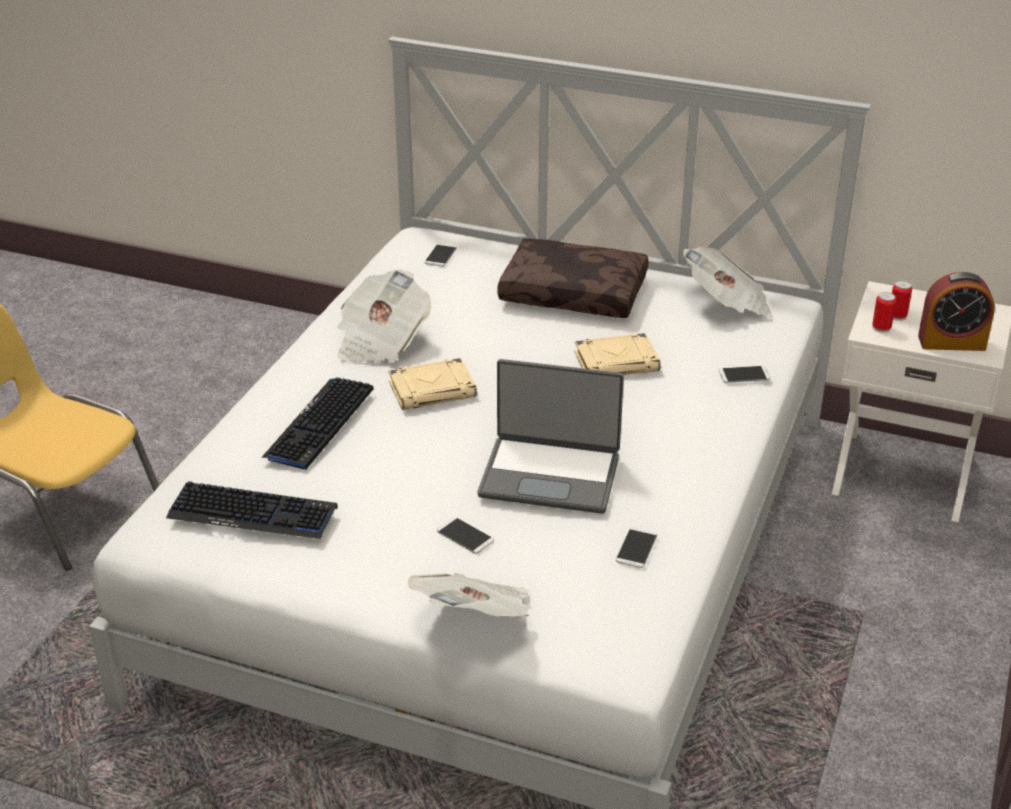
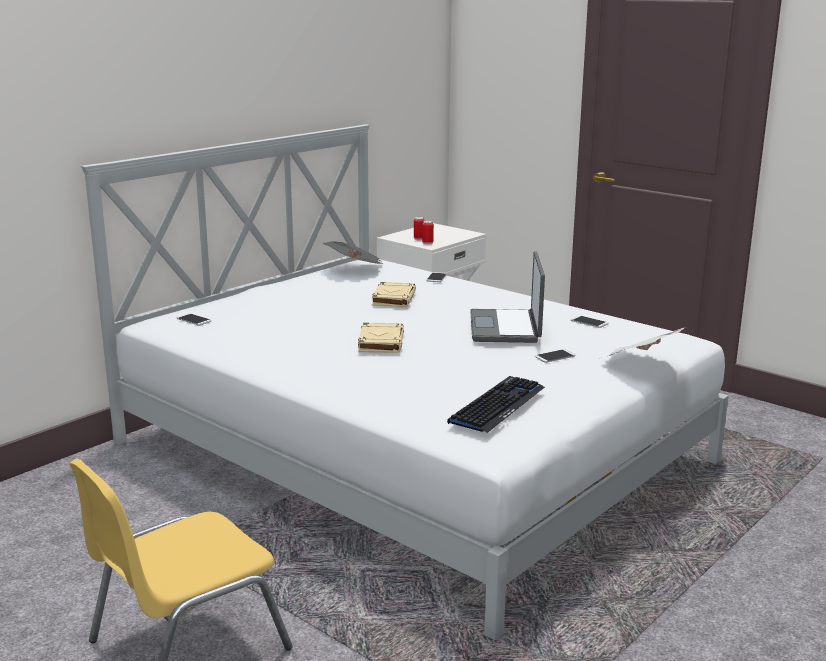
camera: 70 degrees left, 15 degrees down
(319, 424) = (398, 375): keyboard -> none
(380, 341) = (297, 349): newspaper -> none
(550, 475) = (506, 328): laptop -> laptop turned 150 degrees clockwise
(575, 292) = (296, 296): brown pillow -> none
(951, 342) = (454, 236): alarm clock -> none

